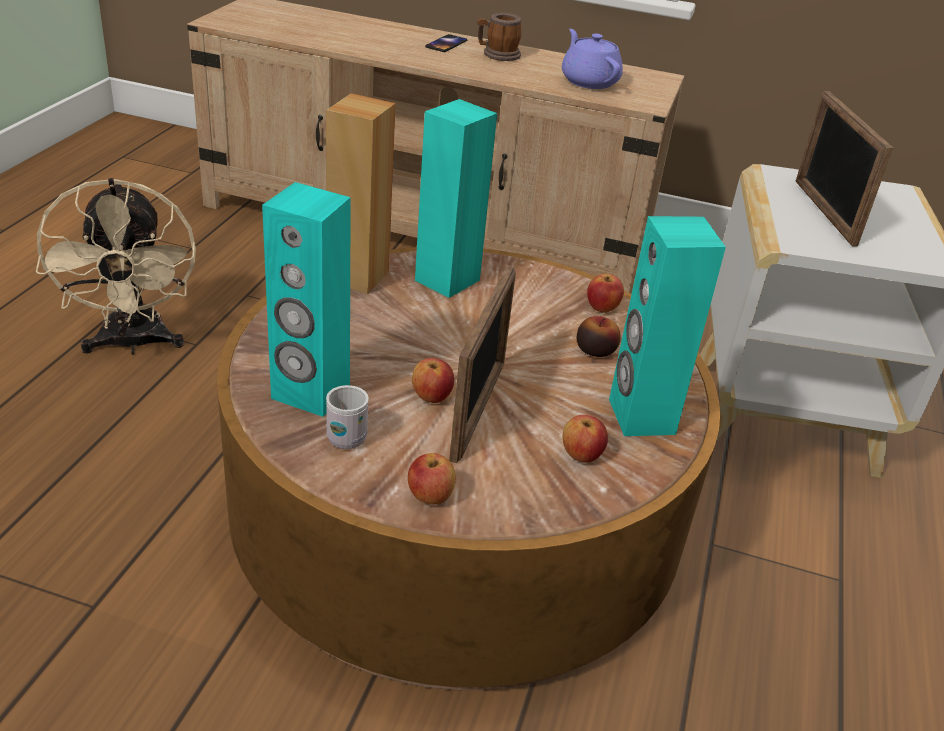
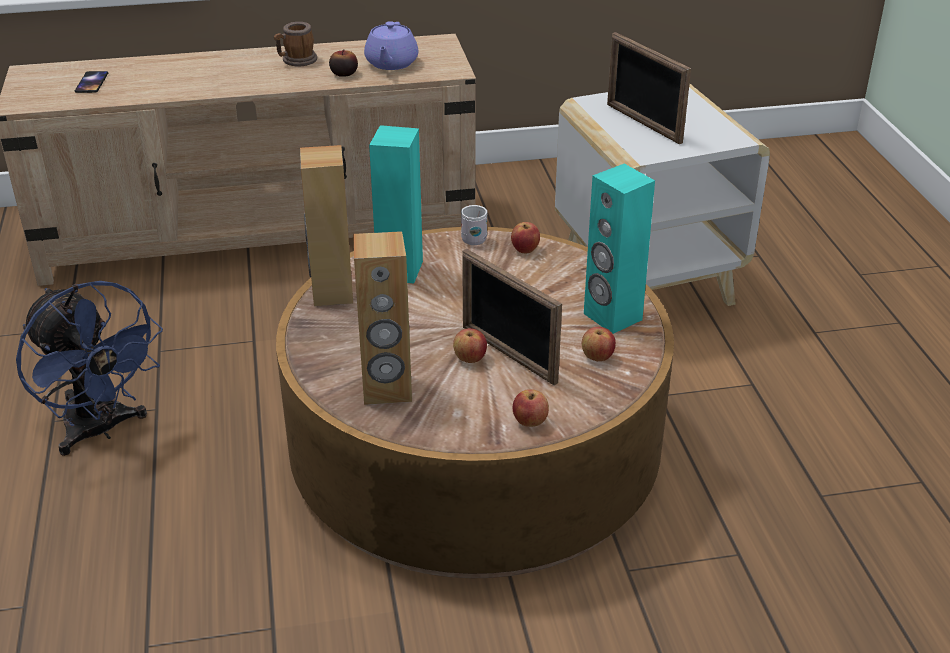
camera: 25 degrees left, 0 degrees up
(133, 344) = (101, 430): beige fan -> blue fan
(310, 393) = (387, 390): turquoise speaker -> brown speaker
(348, 435) = (441, 406): white mug -> white mug (472, 238)
(446, 44) = (244, 63): phone -> phone (92, 82)
(478, 410) = (508, 354): picture frame -> picture frame turned 150 degrees clockwise
(588, 81) = (391, 64): purple teapot -> purple teapot turned 120 degrees counterclockwise
(595, 350) = (546, 283): apple -> apple (344, 73)

